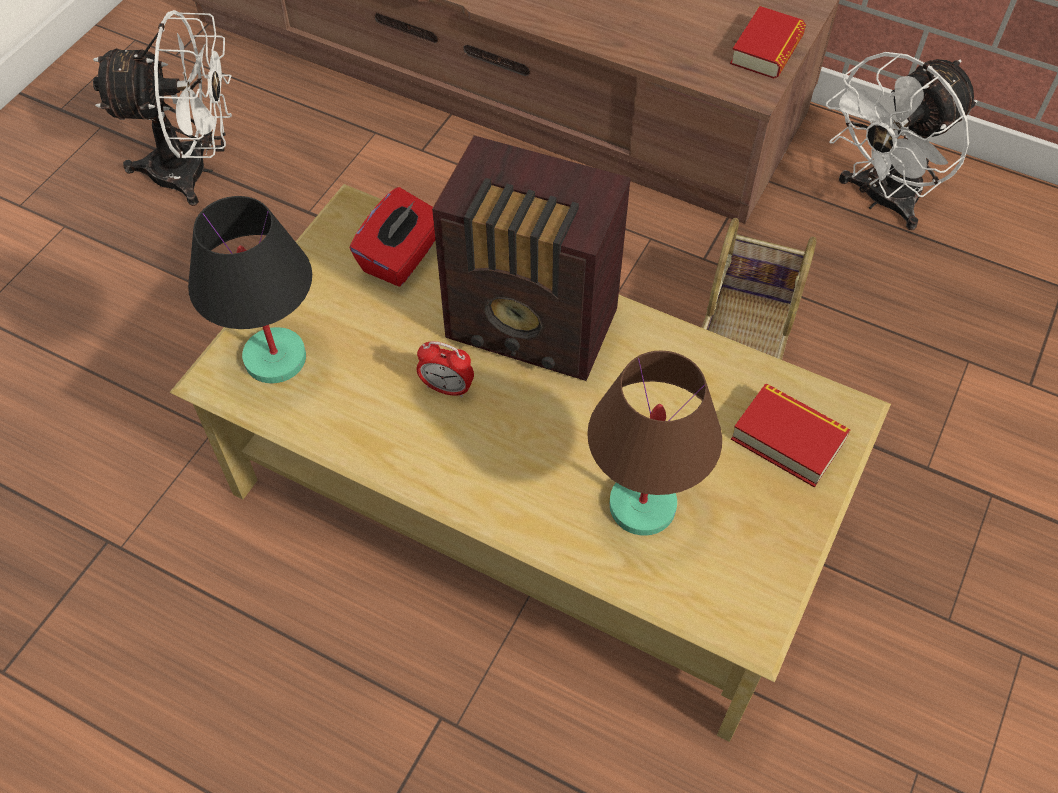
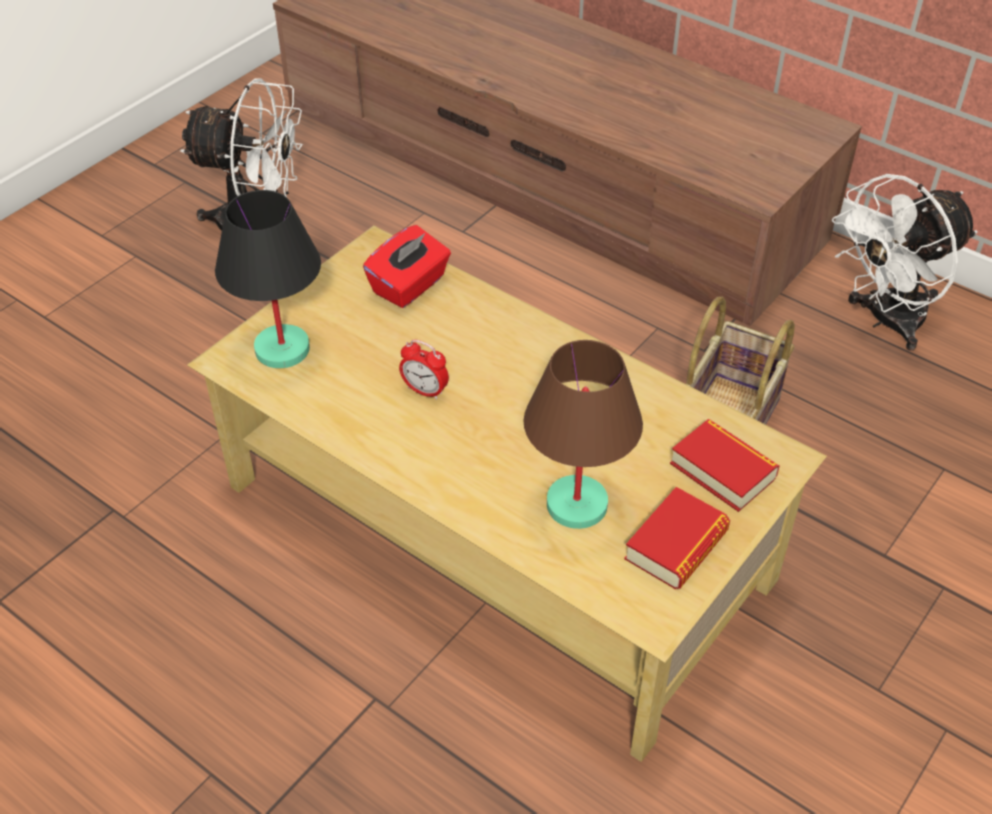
camera: 10 degrees right, 10 degrees down
(534, 328) = (513, 354): radio -> none
(766, 50) = (780, 165): book -> book (676, 545)

